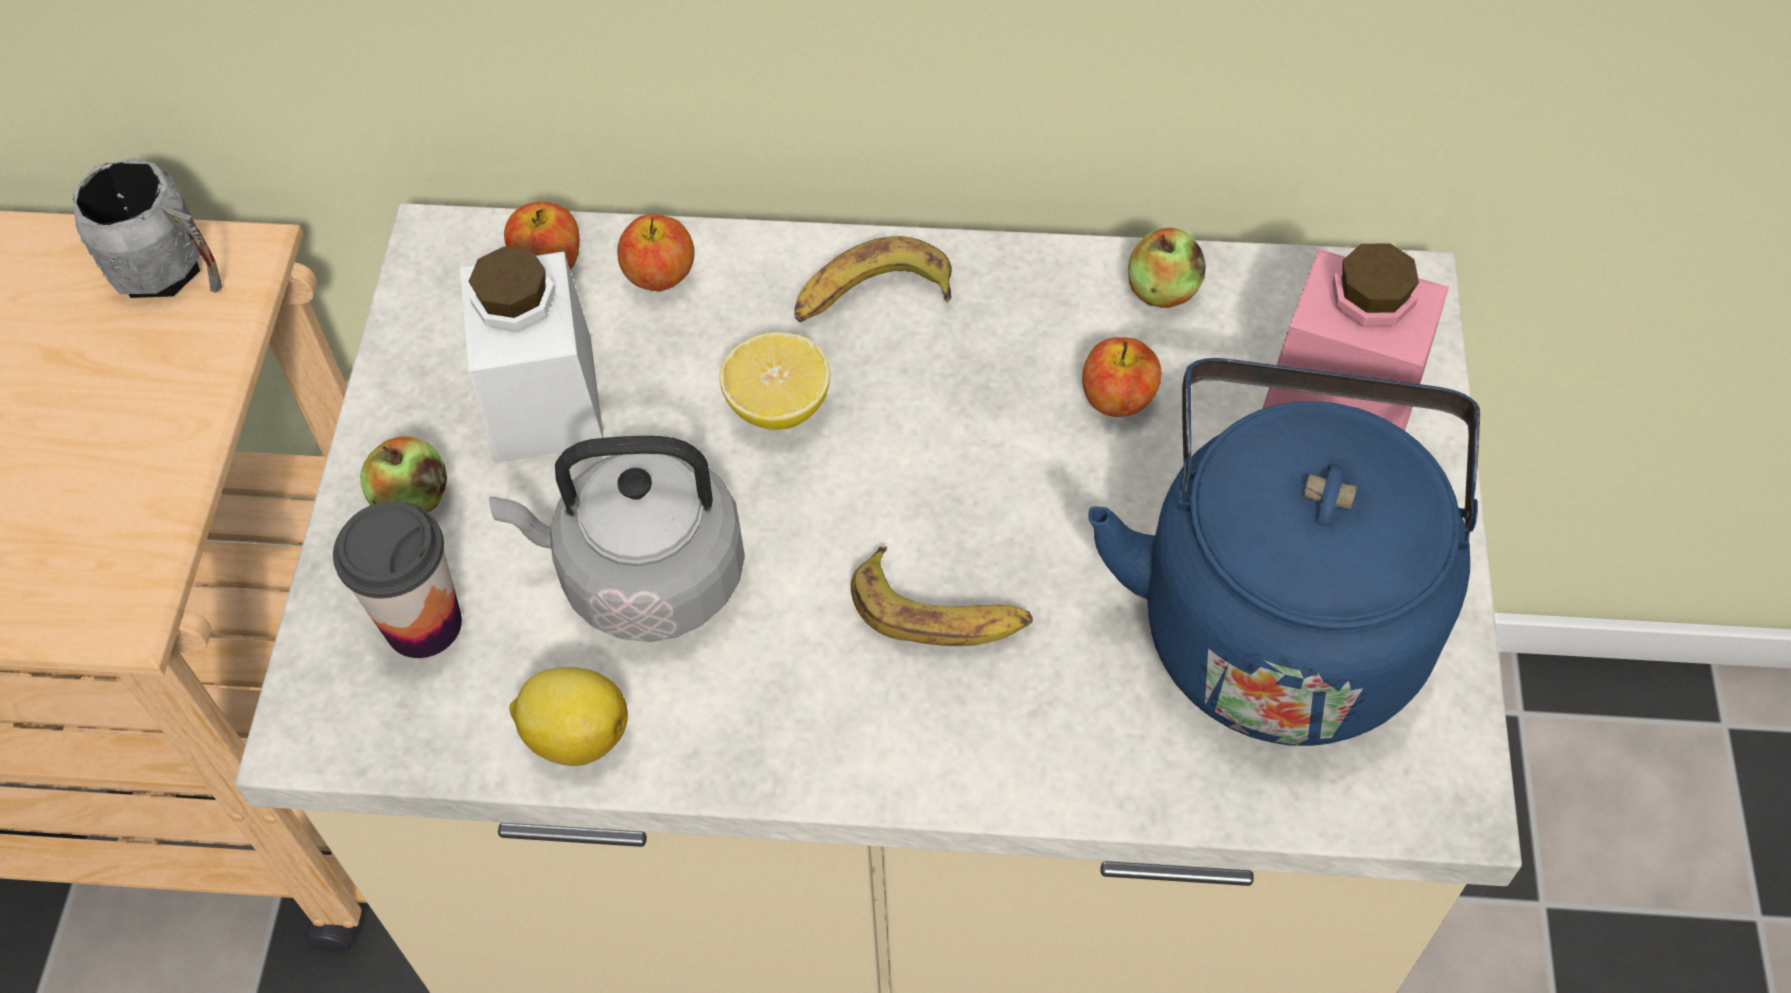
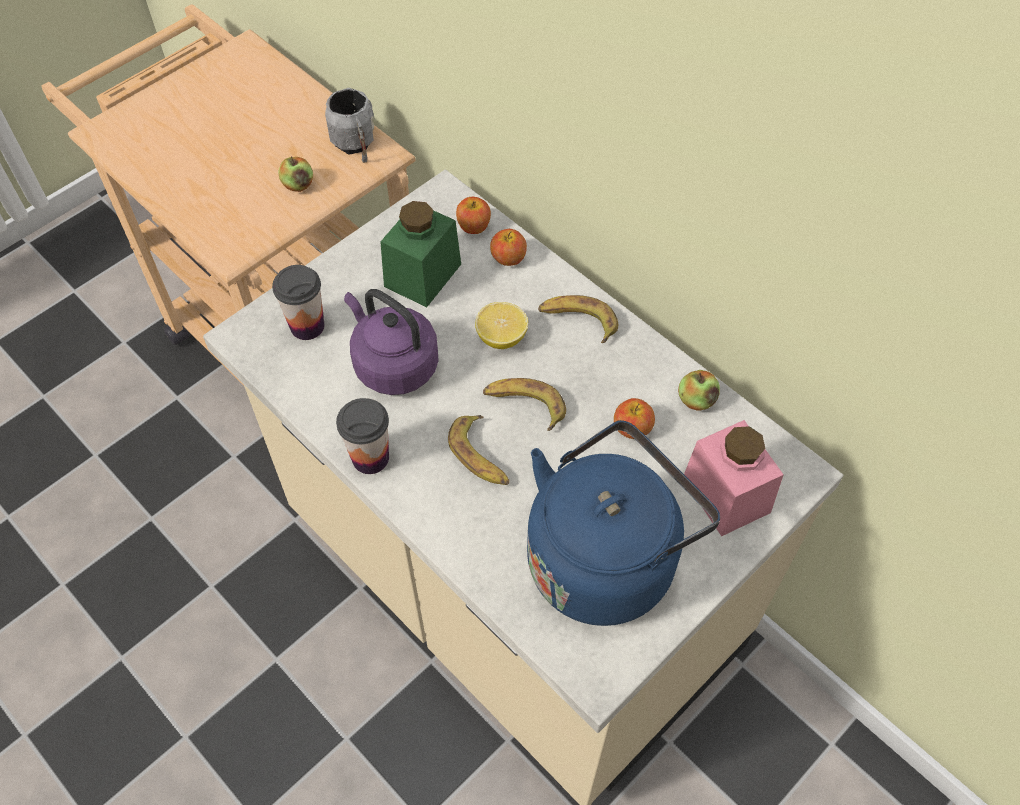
camera: 40 degrees right, 0 degrees up
(412, 499) = (345, 280): apple -> apple (298, 185)
(543, 398) = (423, 275): white jar -> green jar
(575, 734) = (317, 401): lemon -> none
(643, 576) = (393, 364): grey kettle -> purple kettle
(765, 754) = (370, 458): none -> cup
(924, 483) = (524, 405): none -> banana

